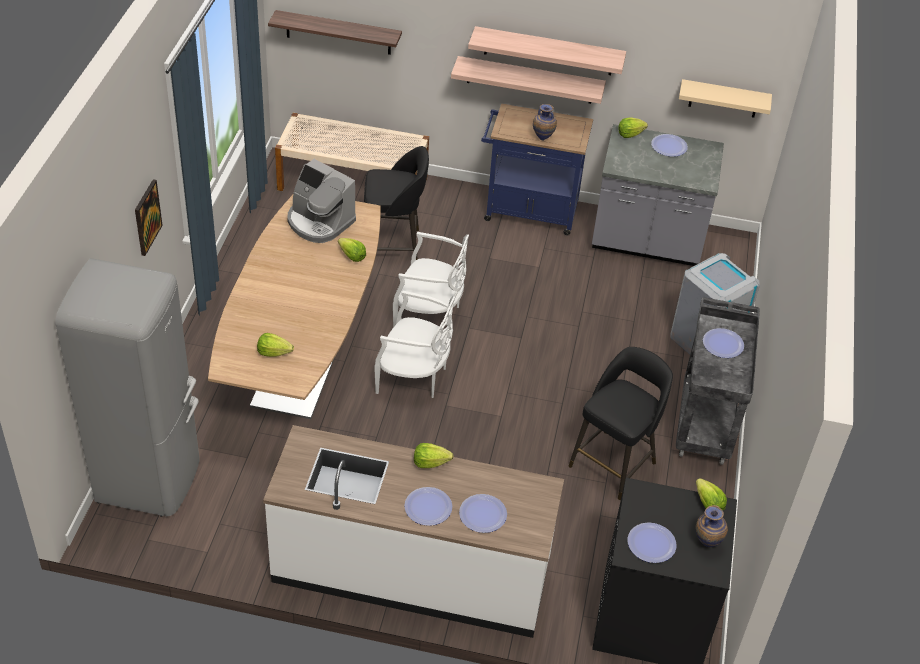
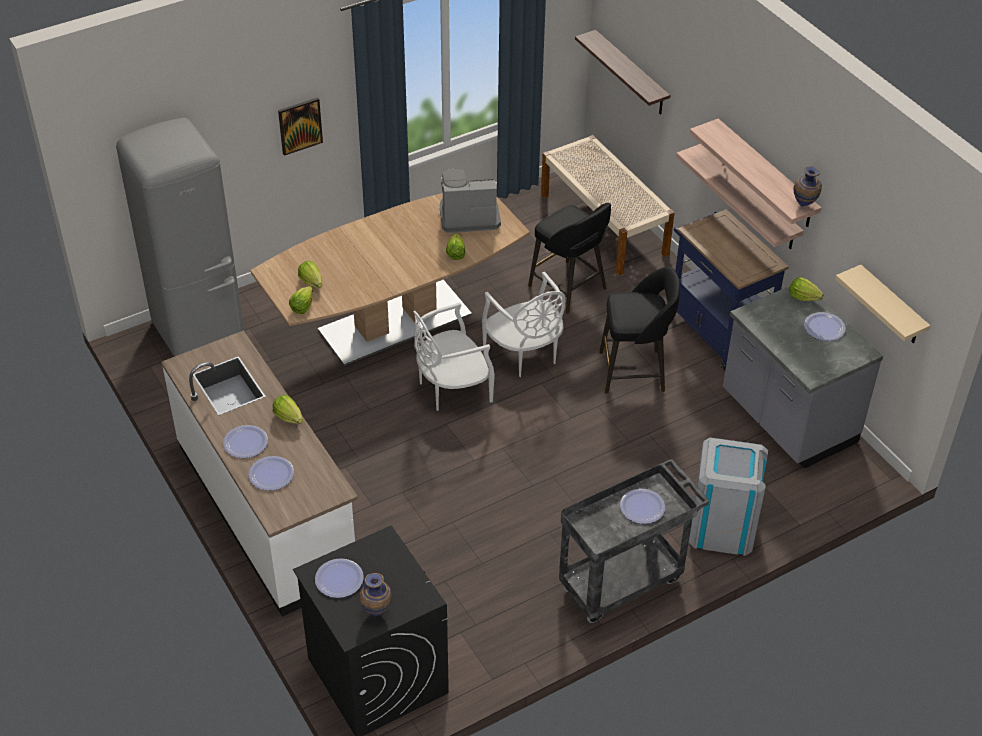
camera: 50 degrees right, 0 degrees up
(319, 222) = (468, 216): coffee machine -> coffee machine turned 90 degrees clockwise
(414, 377) = (451, 388): white chair -> white chair turned 90 degrees clockwise
(543, 138) = (719, 255): vase -> vase (804, 205)
(614, 463) = (508, 555): black stool -> black stool (634, 371)
(708, 503) = (420, 588): lettuce -> lettuce (302, 307)

